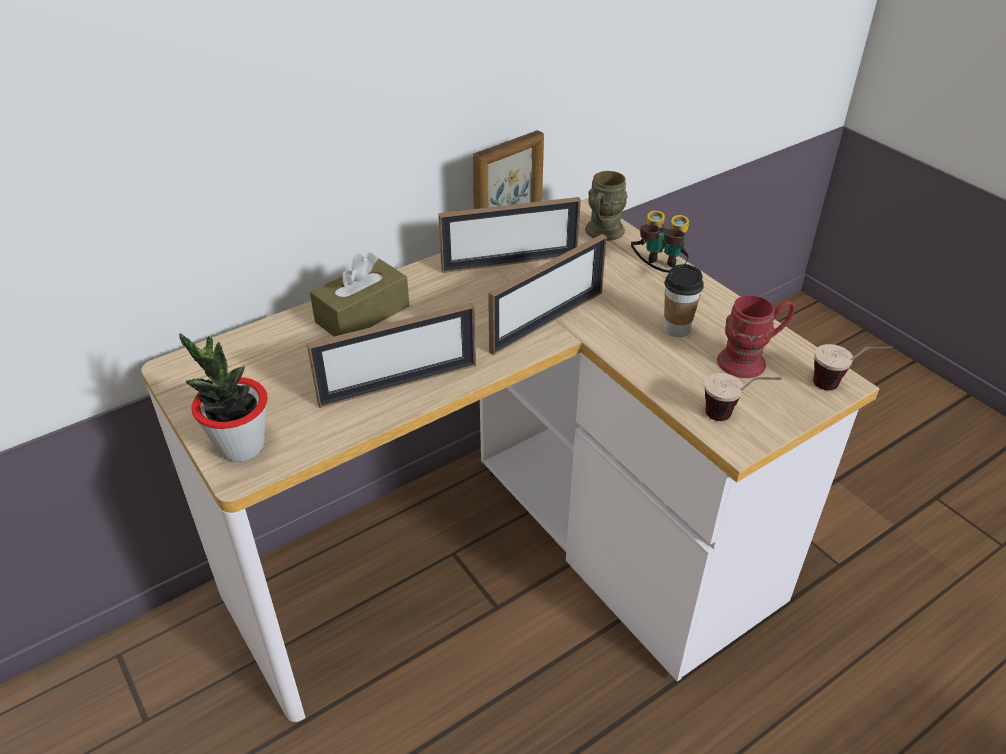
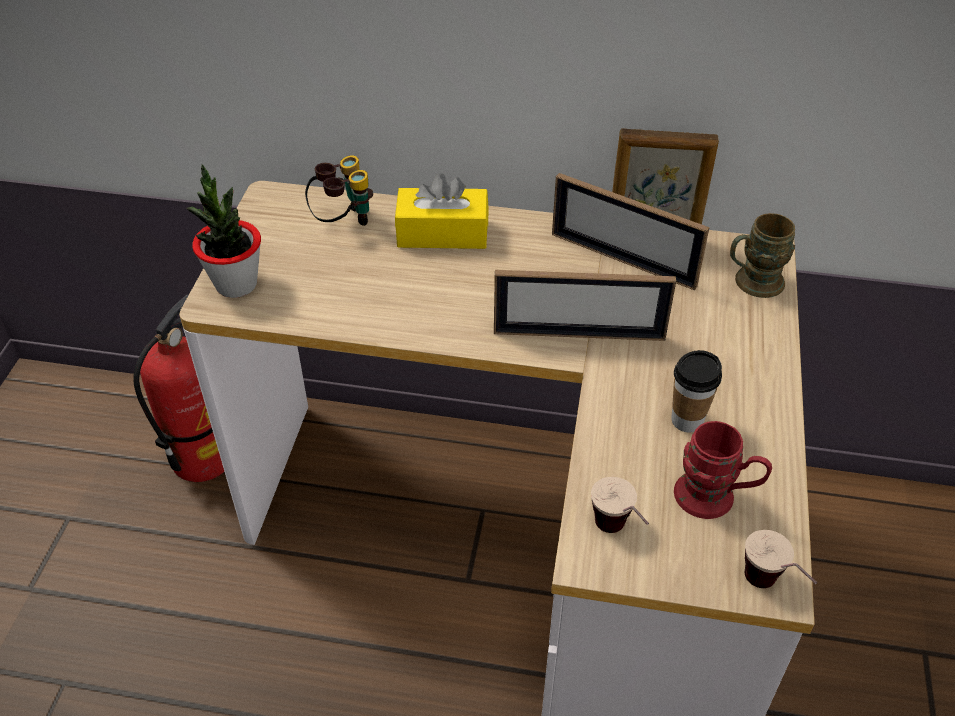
camera: 45 degrees right, 5 degrees up
(175, 692) = (202, 458): none -> fire extinguisher
(362, 314) = (442, 233): brown tissue box -> yellow tissue box
(398, 384) = (392, 309): picture frame -> none
(657, 272) = (751, 355): binoculars -> binoculars (343, 221)

